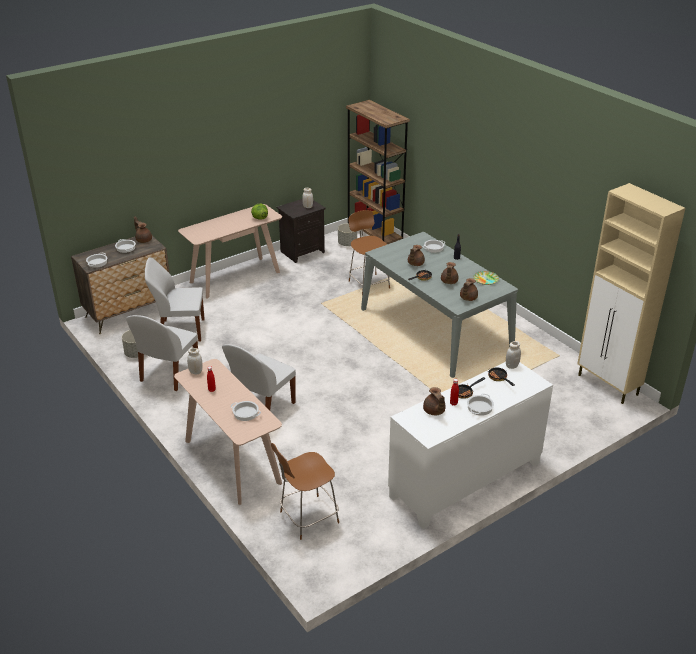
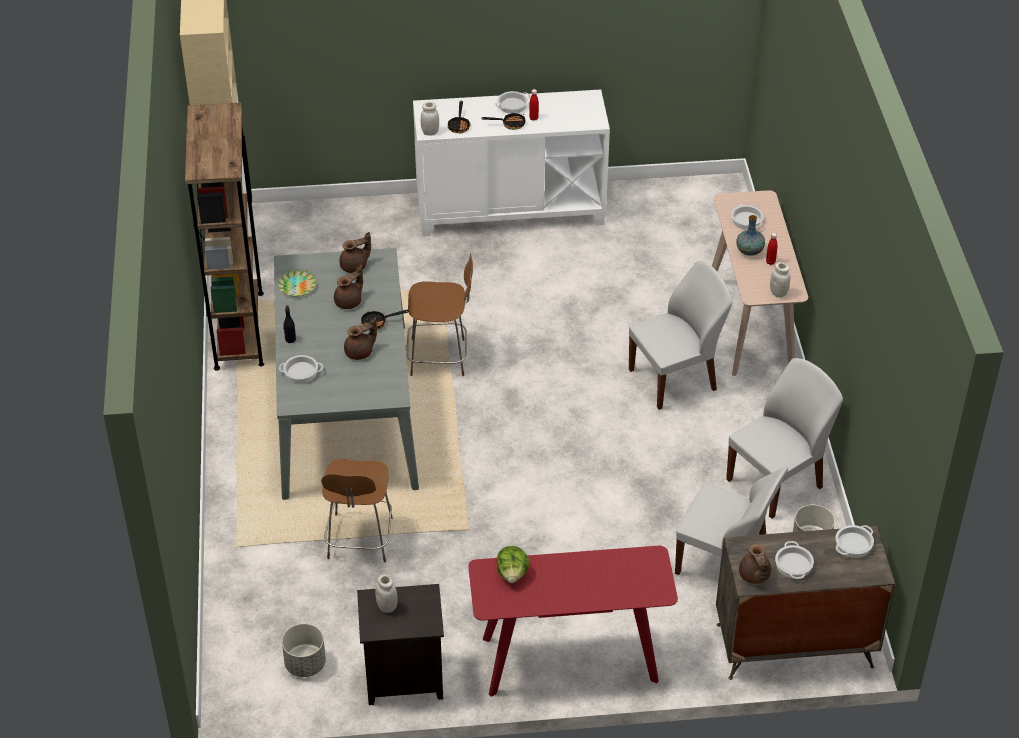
camera: 150 degrees left, 10 degrees up
(231, 392) = (749, 251): none -> vase
(235, 277) = (569, 660): beige console table -> red console table
(307, 518) = (703, 236): brown stool -> brown stool (440, 357)
(374, 236) = (237, 664): brown bookcase -> brown bookcase (239, 330)
(434, 411) = (561, 117): brown teapot -> none

